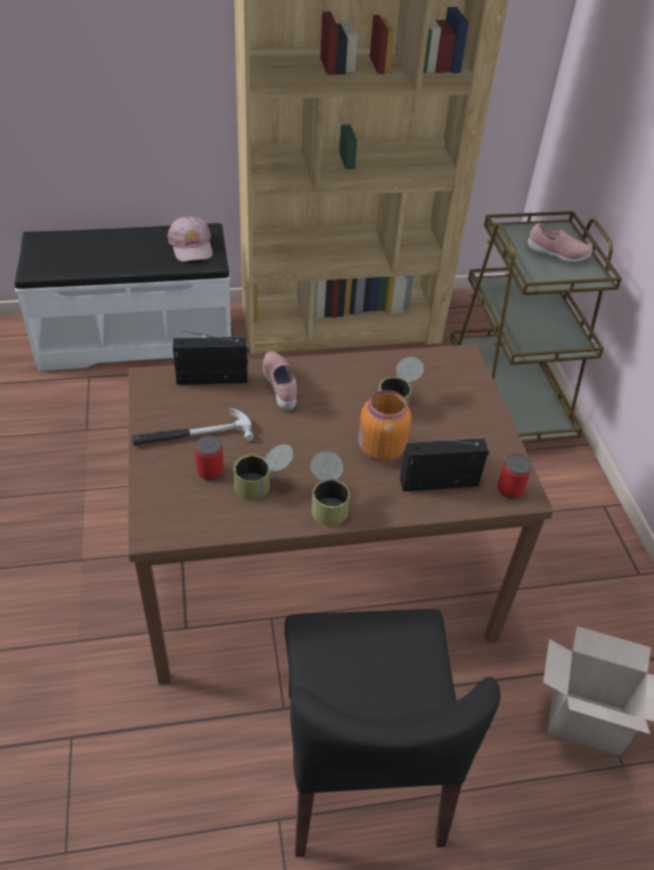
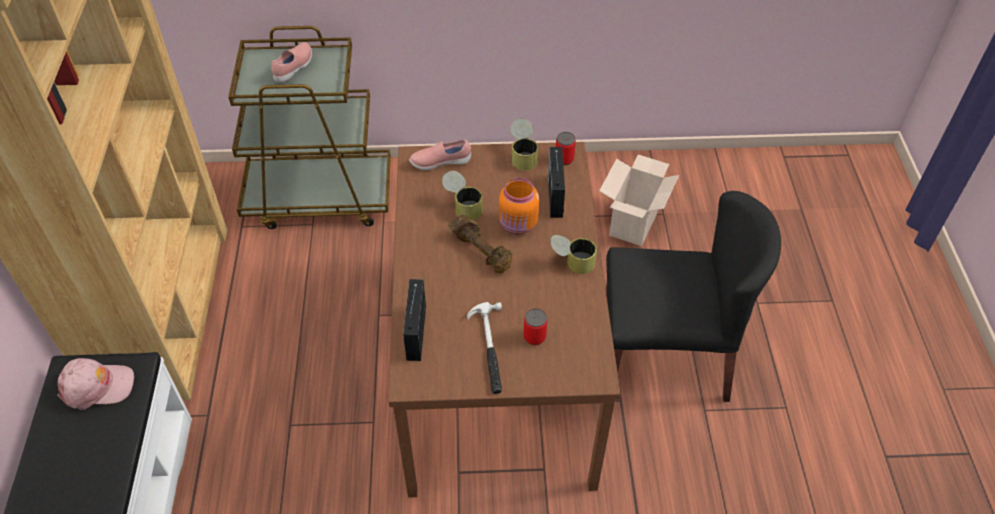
camera: 80 degrees left, 5 degrees up
(263, 484) = (551, 302): can -> can (523, 155)
(281, 387) = (435, 282): pink shoe -> pink shoe (440, 162)
(332, 420) = (482, 251): none -> brown dumbbell

